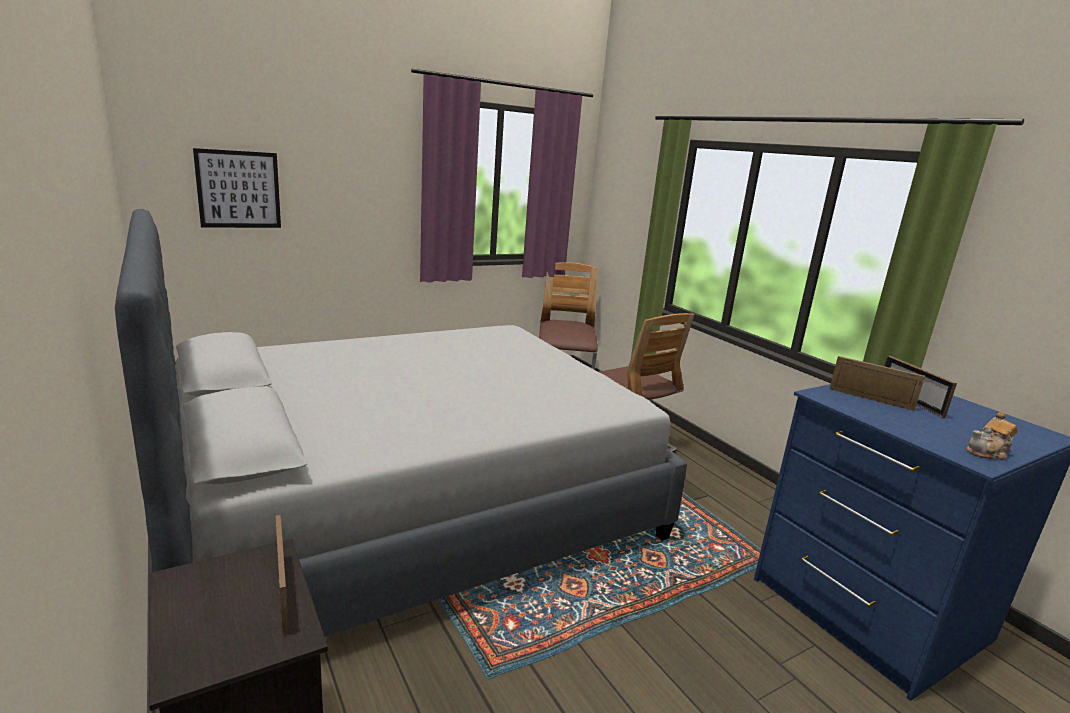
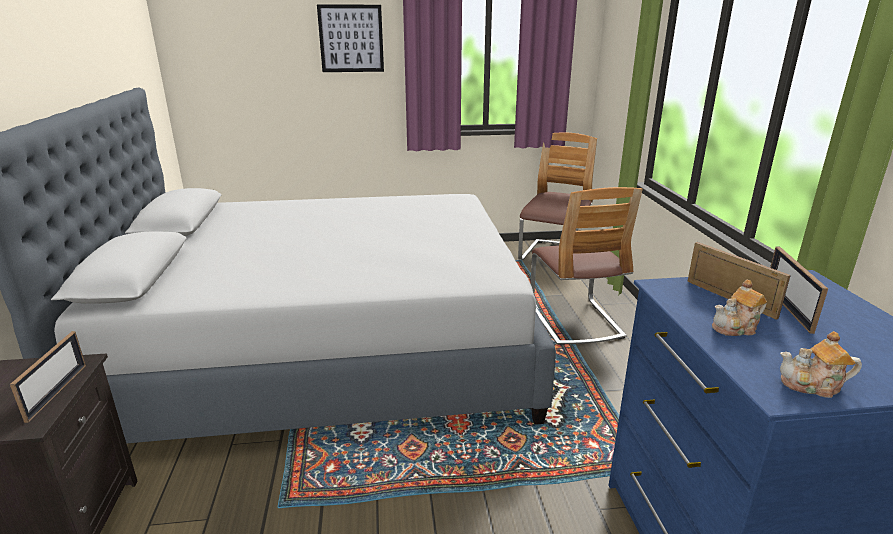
camera: 25 degrees right, 5 degrees up
(239, 189) = (248, 70): picture -> picture (351, 38)
(901, 420) = (736, 328): none -> teapot

